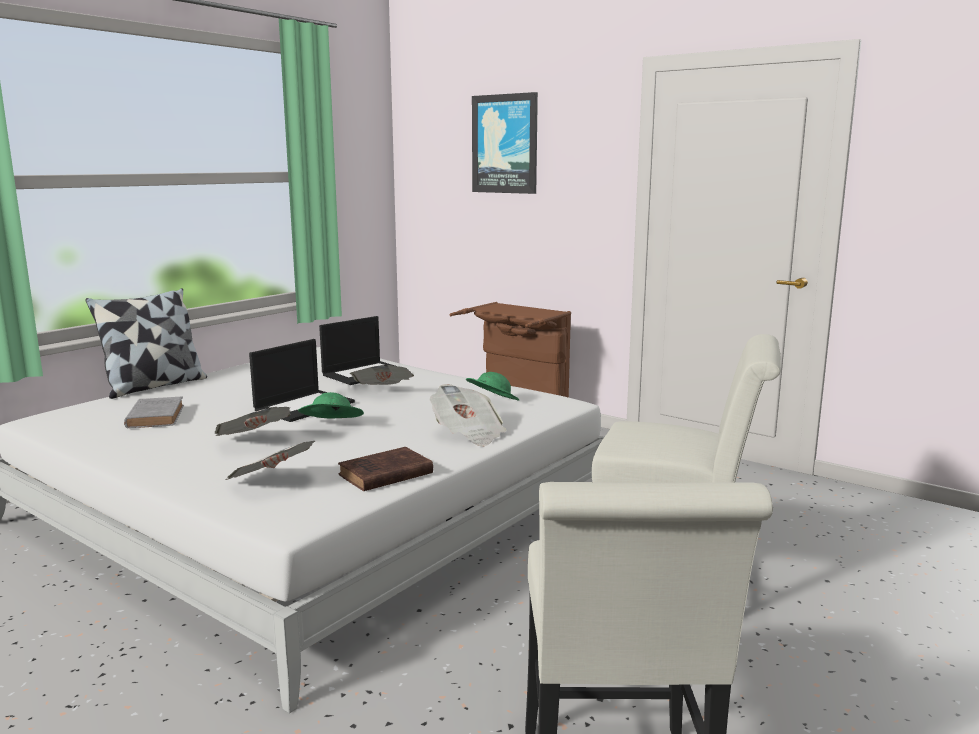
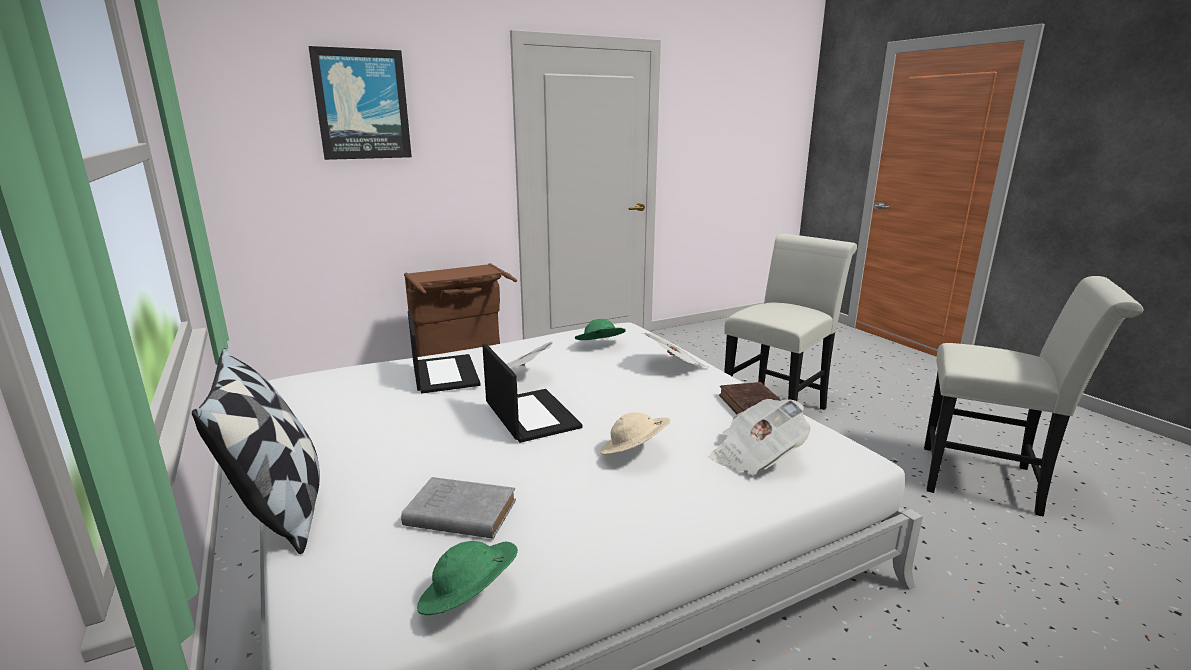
camera: 65 degrees left, 5 degrees up
(254, 442) = (634, 453): newspaper -> beige hat
(331, 426) = (615, 411): green hat -> green hat (469, 599)

